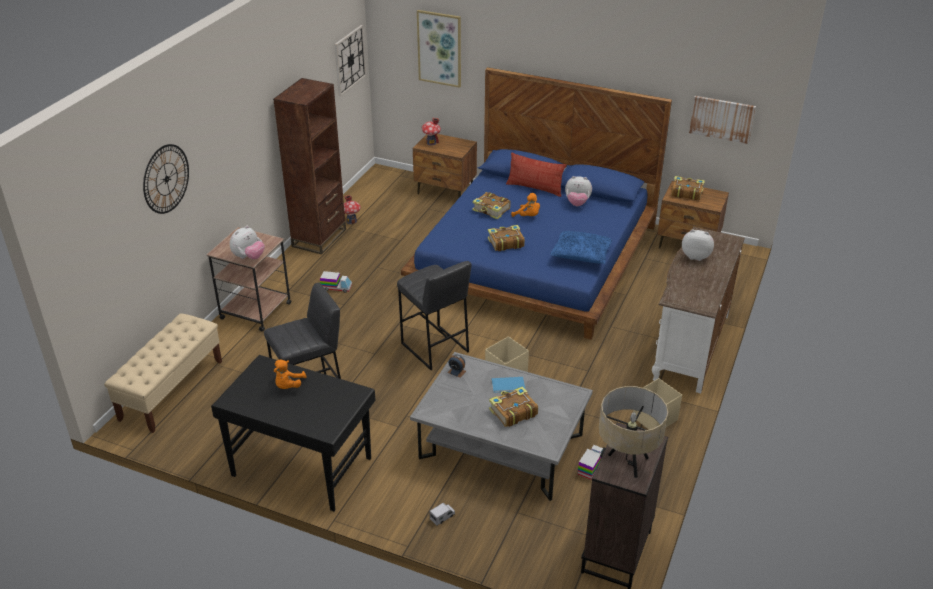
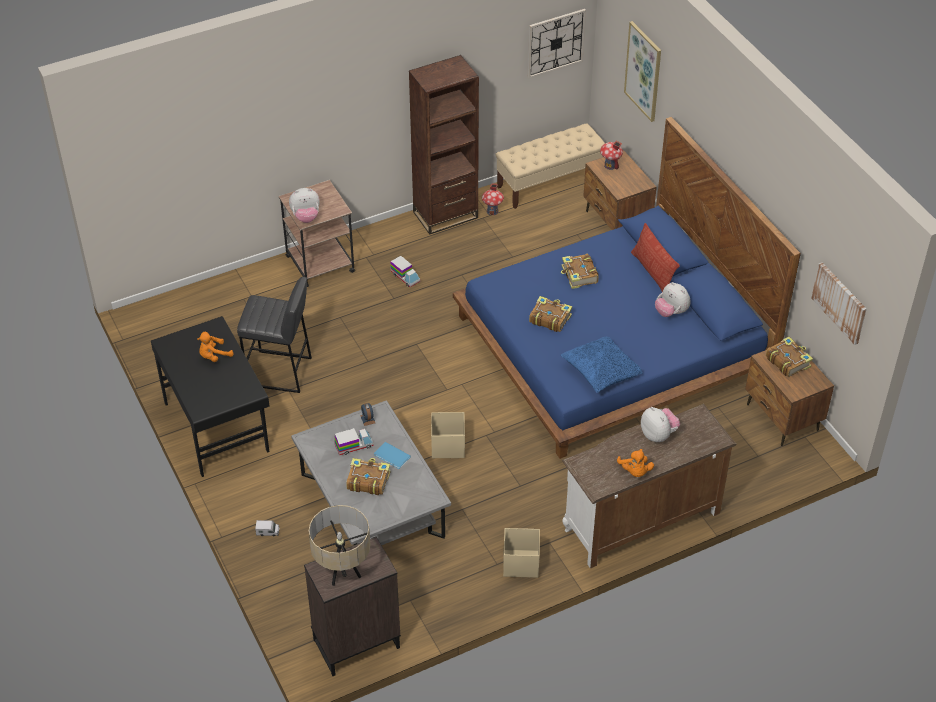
camera: 40 degrees right, 10 degrees up
(166, 179) = (239, 122): wall clock -> none
(172, 390) = (192, 303): beige bench -> beige bench (550, 182)
(435, 348) = (420, 385): grey stool -> none
(527, 216) = (604, 301): orange plush toy -> orange plush toy (635, 471)
(591, 466) = (420, 568): toy truck -> toy truck (354, 446)

